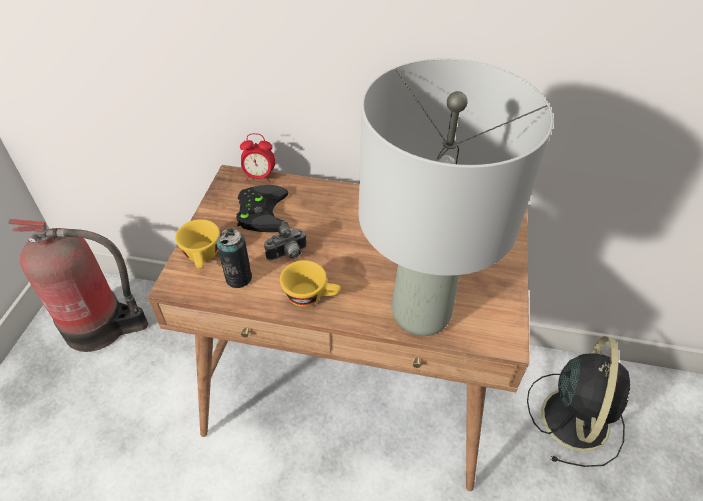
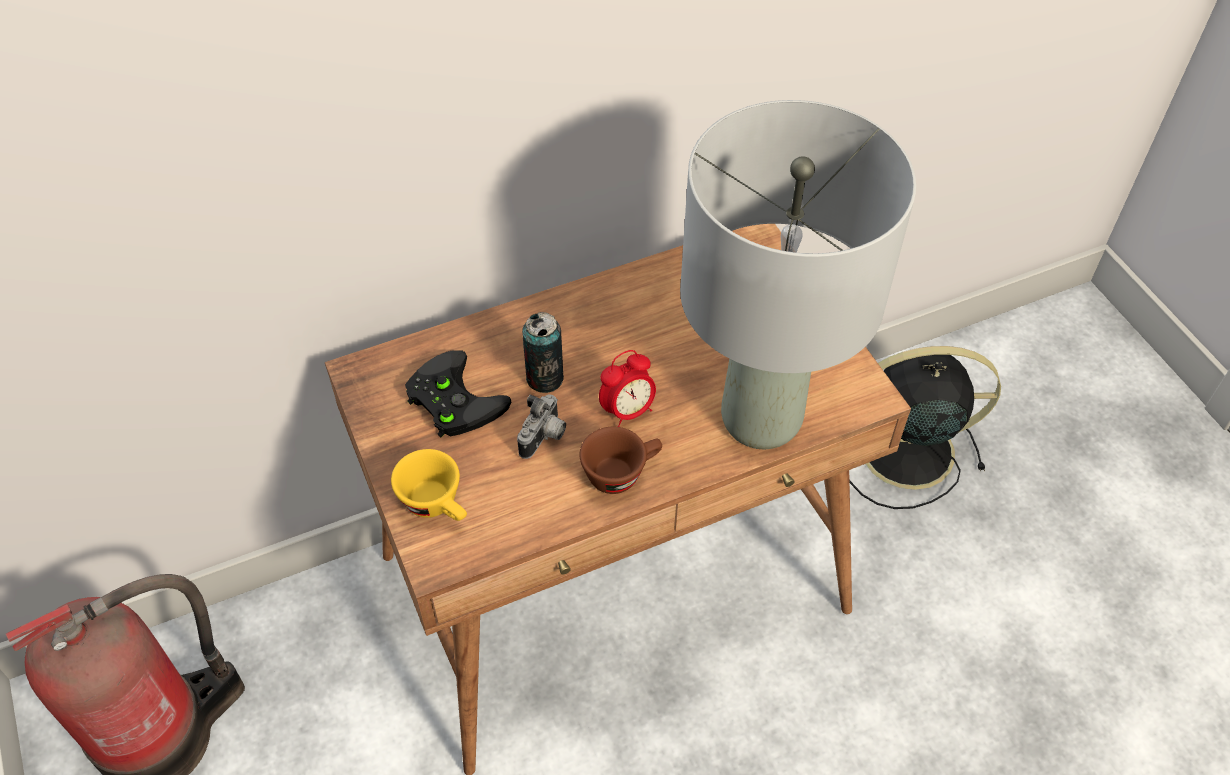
camera: 35 degrees left, 5 degrees up
(238, 278) = (511, 503): can -> can (544, 378)
(259, 177) = (399, 352): alarm clock -> alarm clock (627, 411)
(311, 296) = (621, 472): yellow cup -> brown cup
(575, 416) = (902, 450): black fan -> black fan turned 75 degrees counterclockwise

